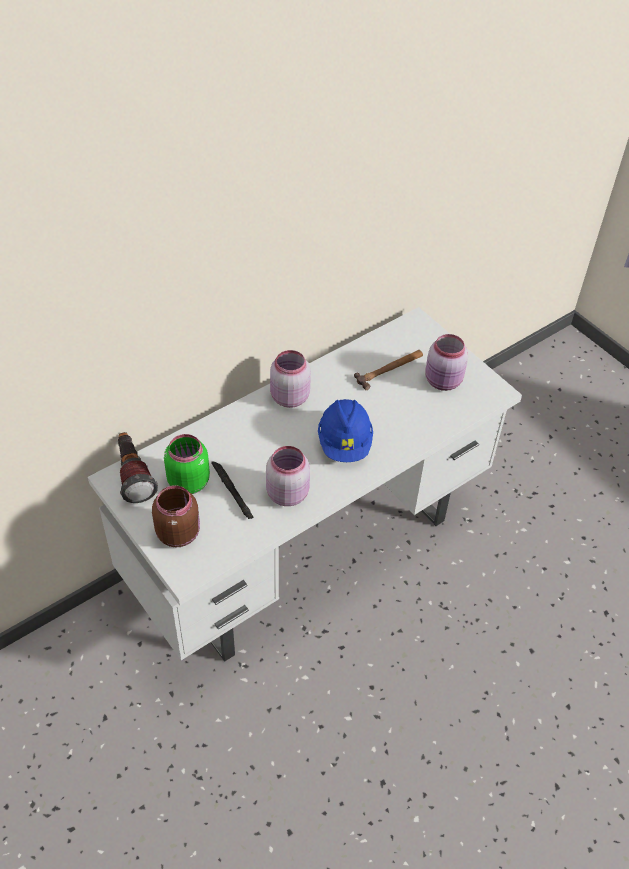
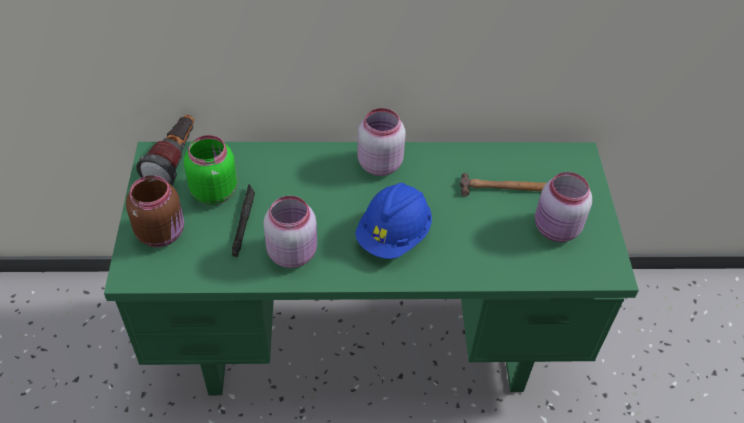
camera: 35 degrees right, 0 degrees up
(309, 549) = (367, 340): white desk -> green desk

